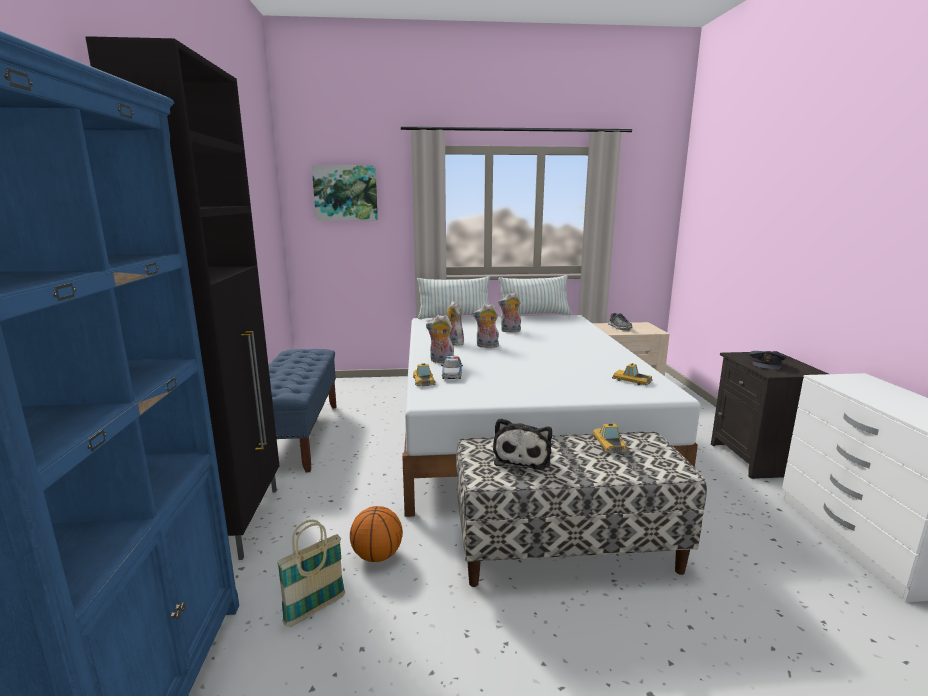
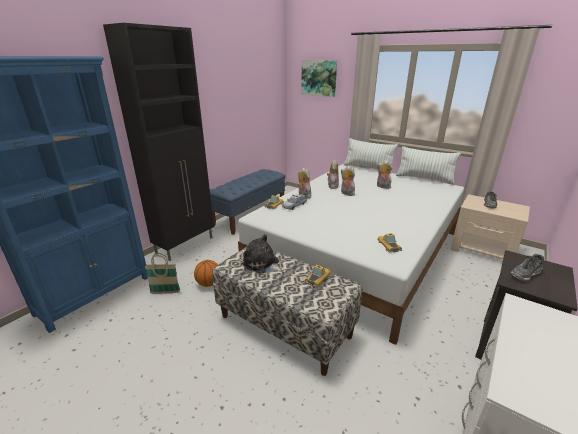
camera: 40 degrees right, 10 degrees up
(522, 457) = (262, 264): plush toy -> plush toy turned 75 degrees clockwise
(766, 364) = (525, 273): grey cap -> shoe

